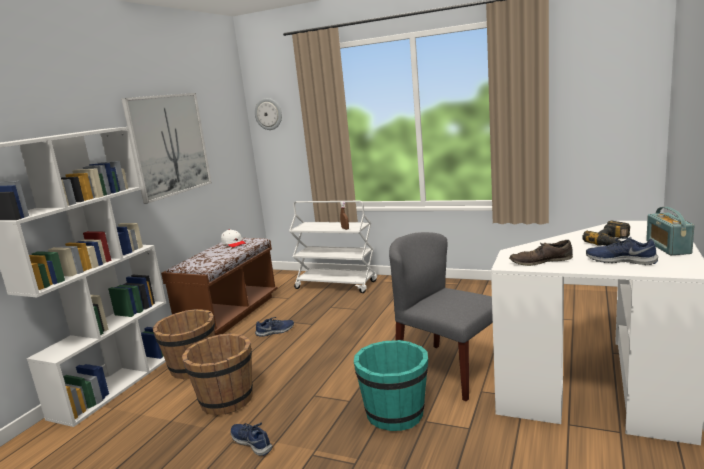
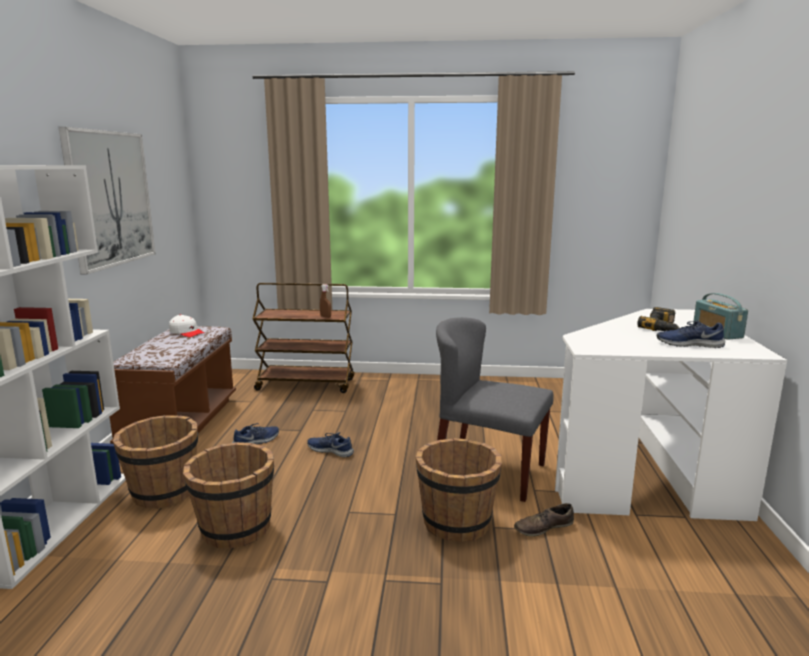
camera: 20 degrees left, 0 degrees up
(252, 442) = (299, 575): blue shoe -> blue shoe (330, 450)
(268, 114) = (221, 173): wall clock -> none
(337, 285) = (306, 384): white cart -> brown cart
(395, 413) = (456, 522): turquoise bucket -> brown bucket
(540, 261) = (615, 345): brown shoe -> brown shoe (543, 527)

